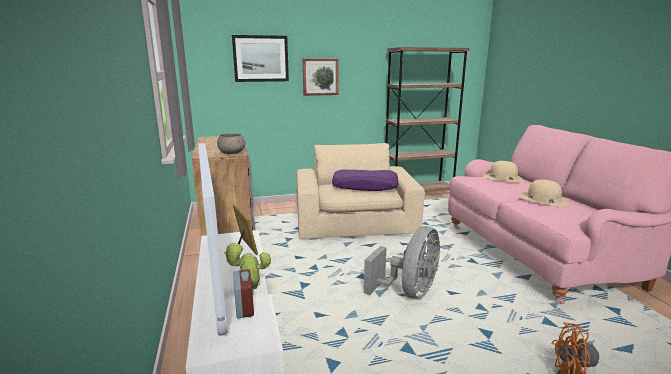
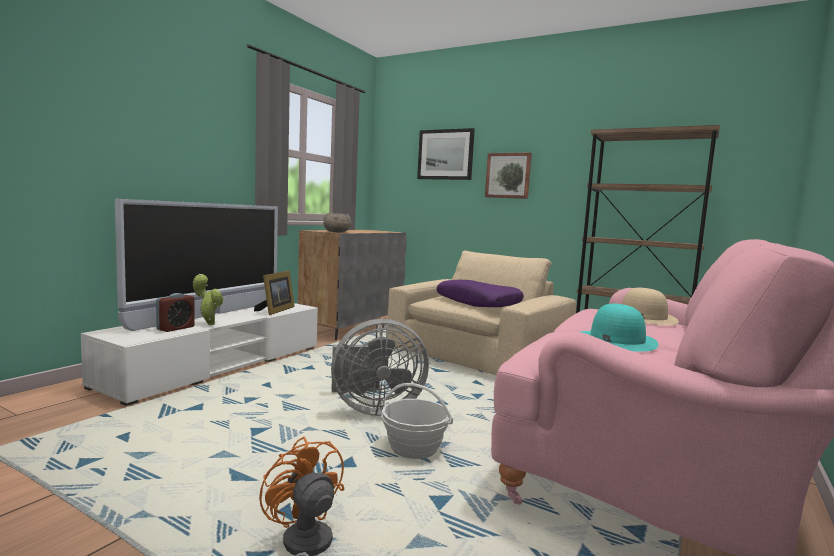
camera: 45 degrees right, 10 degrees down
(480, 303) = (414, 449): none -> basket
(543, 199) = (616, 340): beige hat -> turquoise hat

